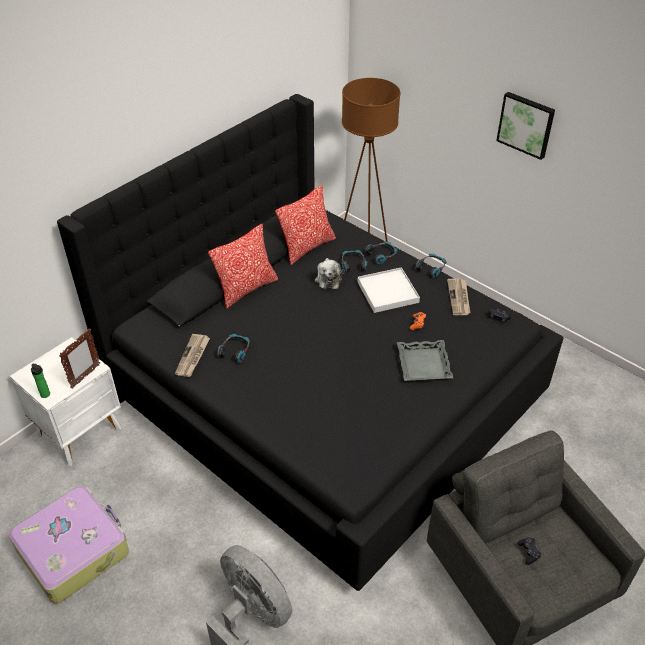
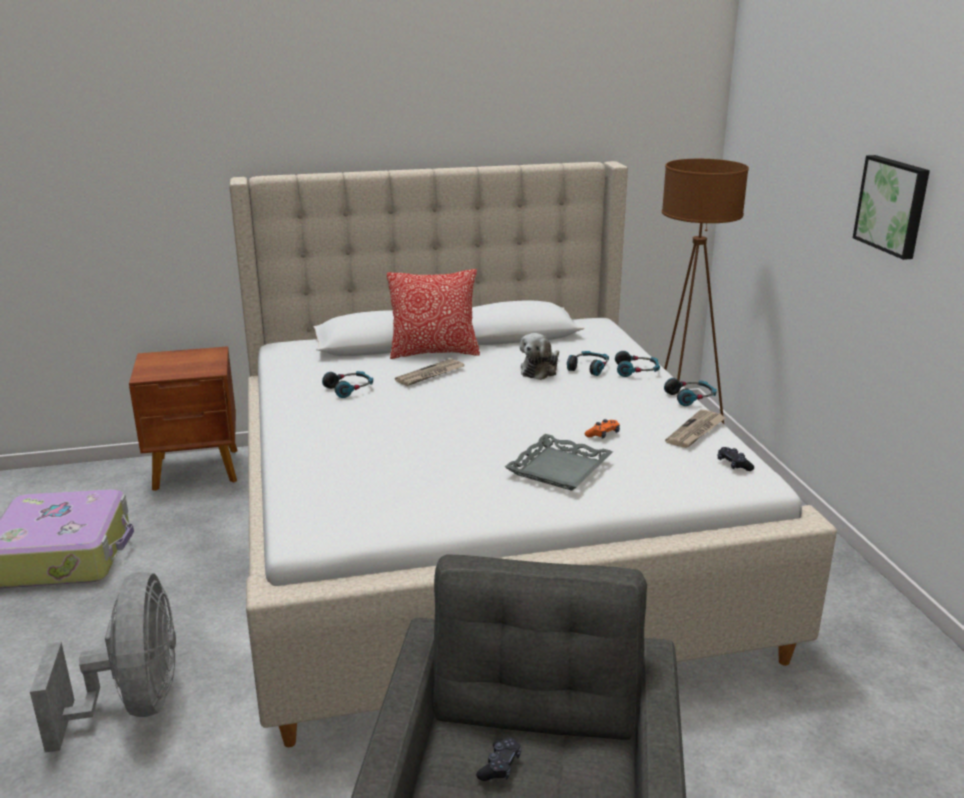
camera: 35 degrees right, 20 degrees down
(46, 395) = (143, 373): bottle -> none
(81, 432) = (197, 470): white nightstand -> brown nightstand
(85, 376) = (195, 373): picture frame -> none
(193, 357) = (301, 380): newspaper -> newspaper (430, 375)
(307, 247) = (550, 343): pillow -> none
(323, 394) = (483, 537): black bed -> beige bed
(387, 292) = (600, 399): white tray -> none

